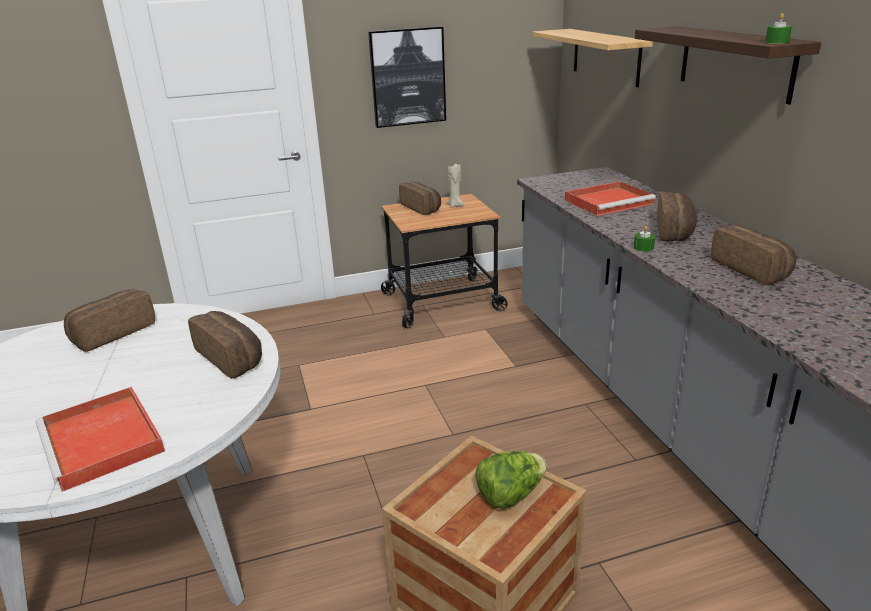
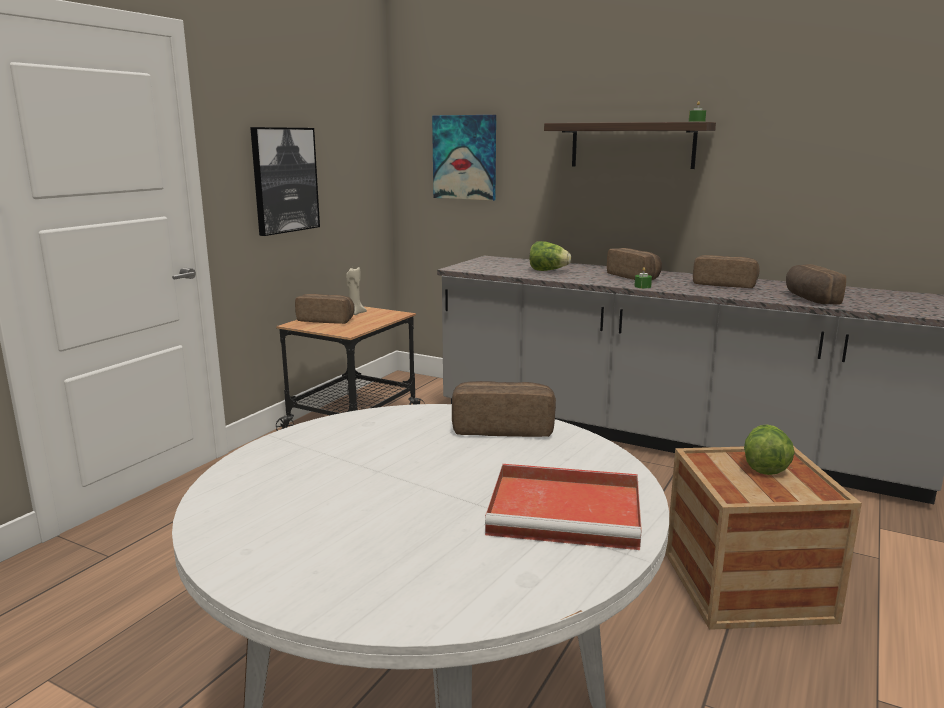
camera: 45 degrees left, 10 degrees down
(113, 333) = (316, 456): bread -> bread (809, 299)
(605, 56) = (465, 157): shelf -> picture
(609, 201) = (548, 270): red tray -> lettuce

